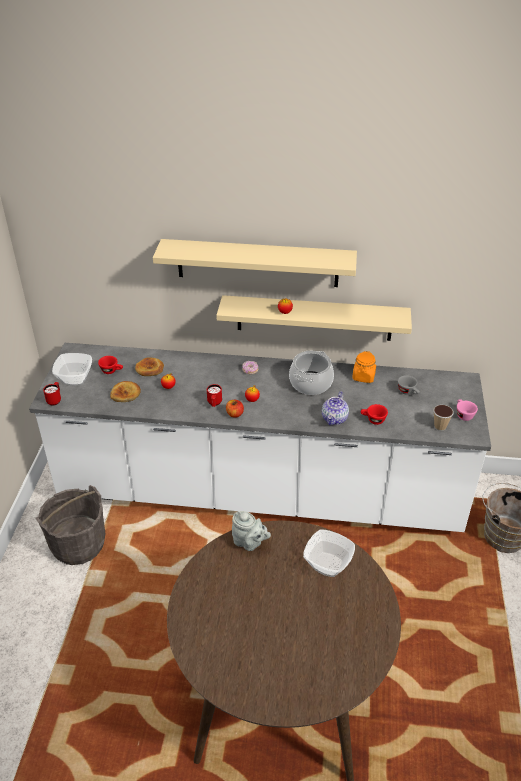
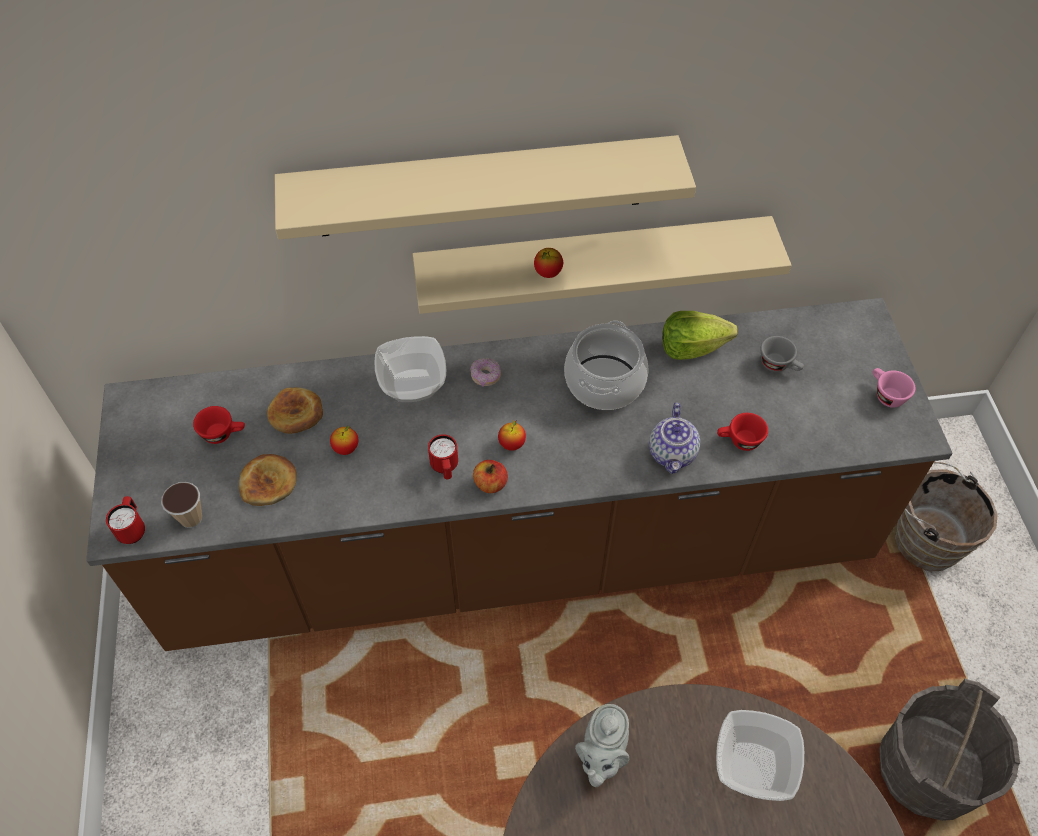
camera: 15 degrees left, 15 degrees up
(75, 379) = (157, 469): bowl -> bowl (414, 386)
(78, 544) = (234, 734): grey bucket -> grey bucket (925, 771)
(249, 543) = (601, 756): grey teapot -> grey teapot turned 90 degrees clockwise
(260, 491) = (519, 549): white counter -> brown counter
(363, 377) = (692, 347): orange jar -> lettuce
(440, 427) = (856, 430): cup -> cup (191, 518)

